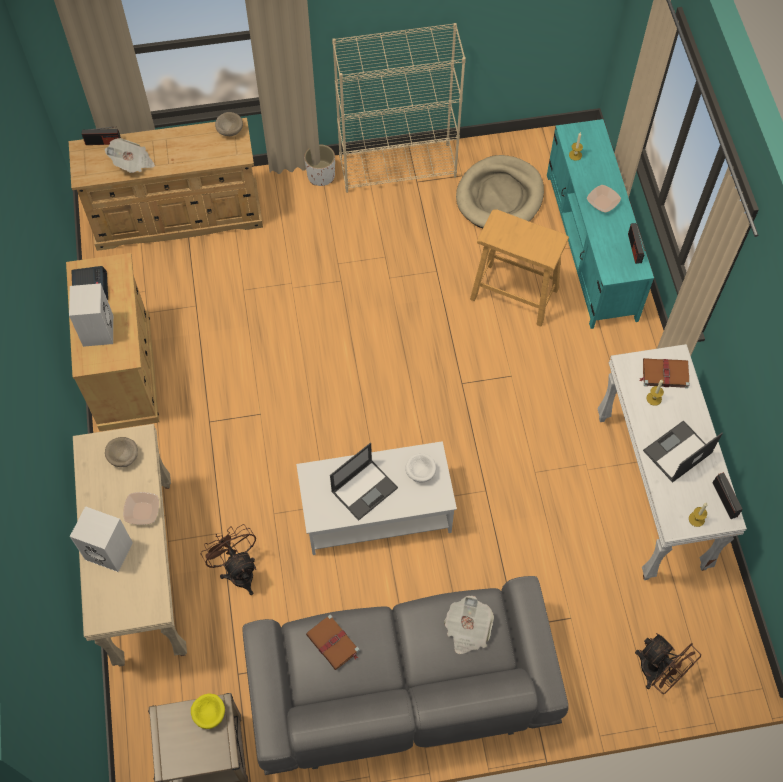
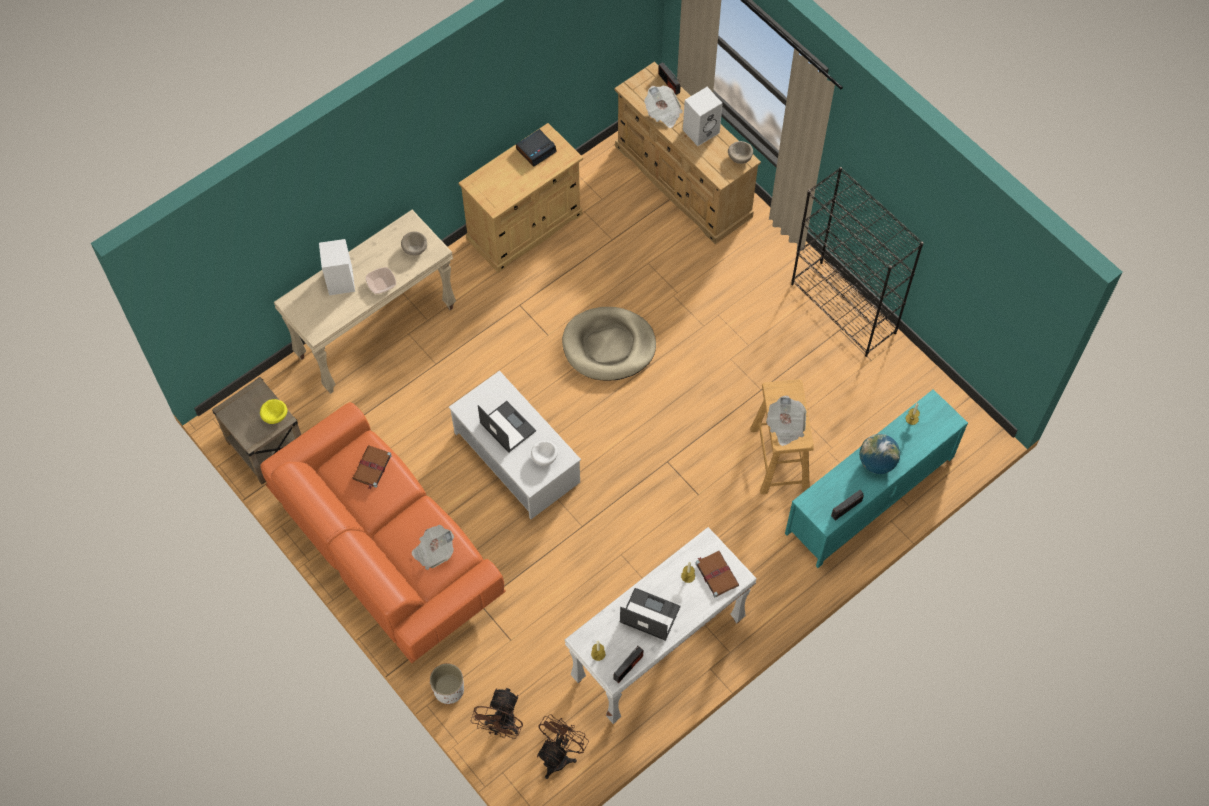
camera: 60 degrees right, 0 degrees up
(97, 330) = (505, 174): white speaker -> white speaker (701, 130)
(238, 571) = (413, 391): brown fan -> brown fan (559, 755)
(321, 176) = (794, 257): white planter -> white planter (448, 690)
(365, 489) = (507, 426): laptop -> laptop turned 150 degrees counterclockwise
(398, 167) = (844, 308): beige bookcase -> black bookcase
(401, 687) = (386, 547): grey sofa -> orange sofa
(500, 196) = (870, 400): beige dog bed -> beige dog bed (608, 346)
(534, 245) = (785, 426): none -> newspaper
(602, 202) = (877, 462): bowl -> globe

